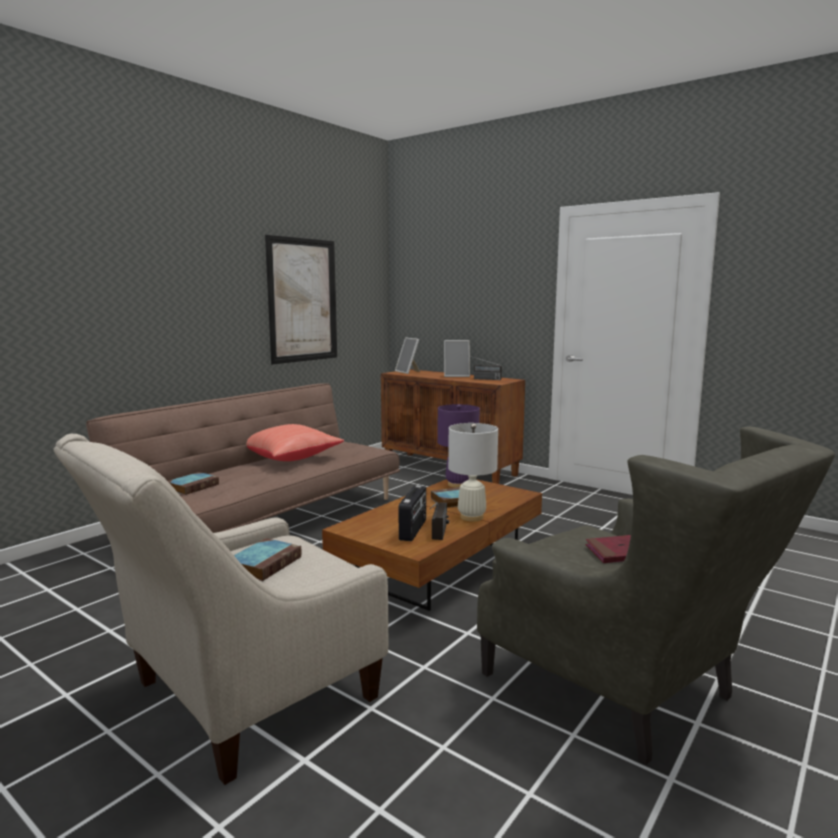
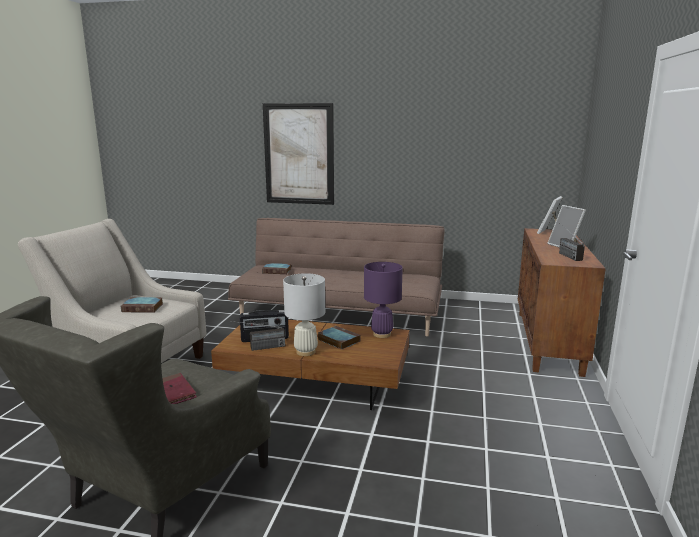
camera: 65 degrees right, 5 degrees up
(289, 458) = (360, 275): red pillow -> none
(303, 300) = (457, 152): picture -> picture (299, 154)

